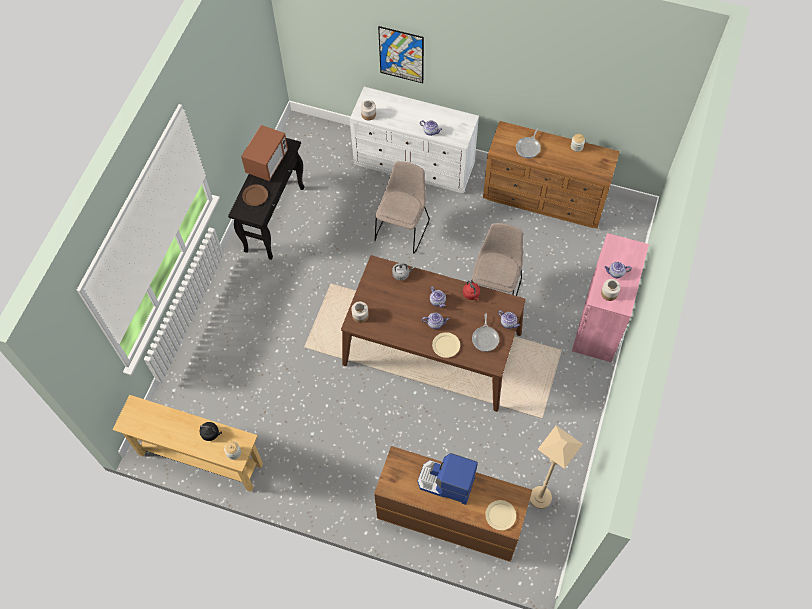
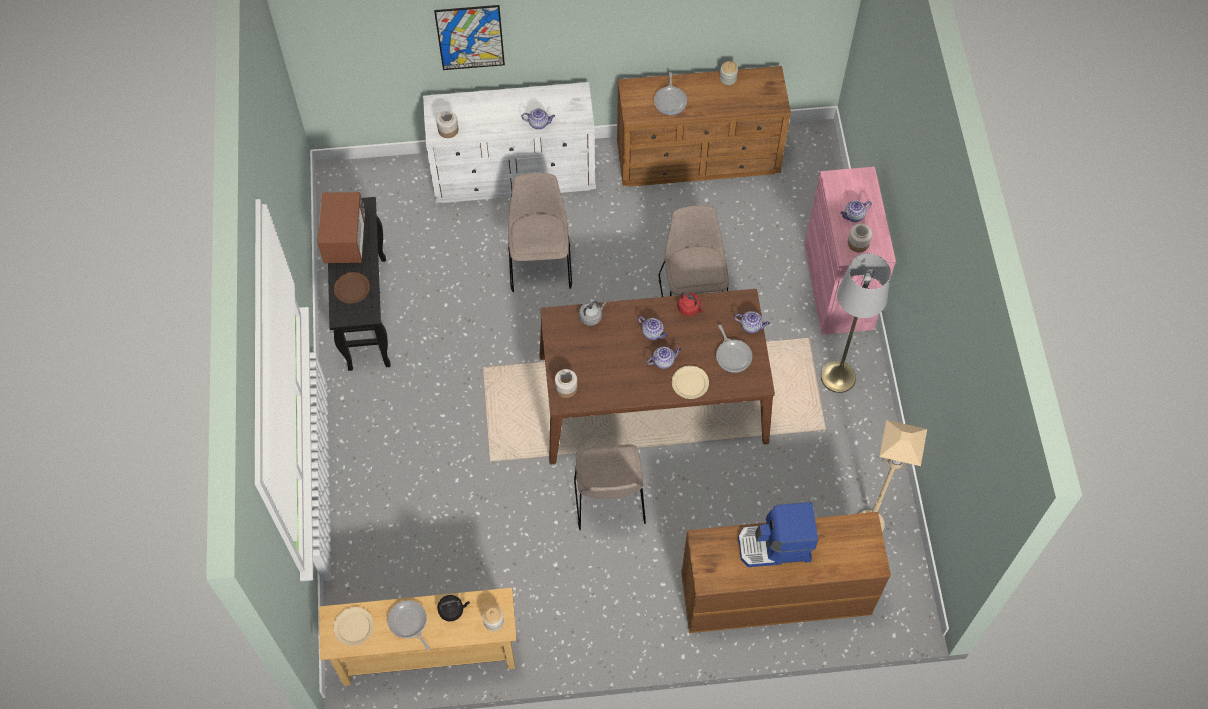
camera: 25 degrees left, 0 degrees up
(179, 430) = (409, 623): none -> frying pan
(368, 406) = (609, 502): none -> beige chair
(500, 515) = (857, 557): beige plate -> beige plate (354, 627)
(569, 385) = (838, 377): none -> grey floor lamp

